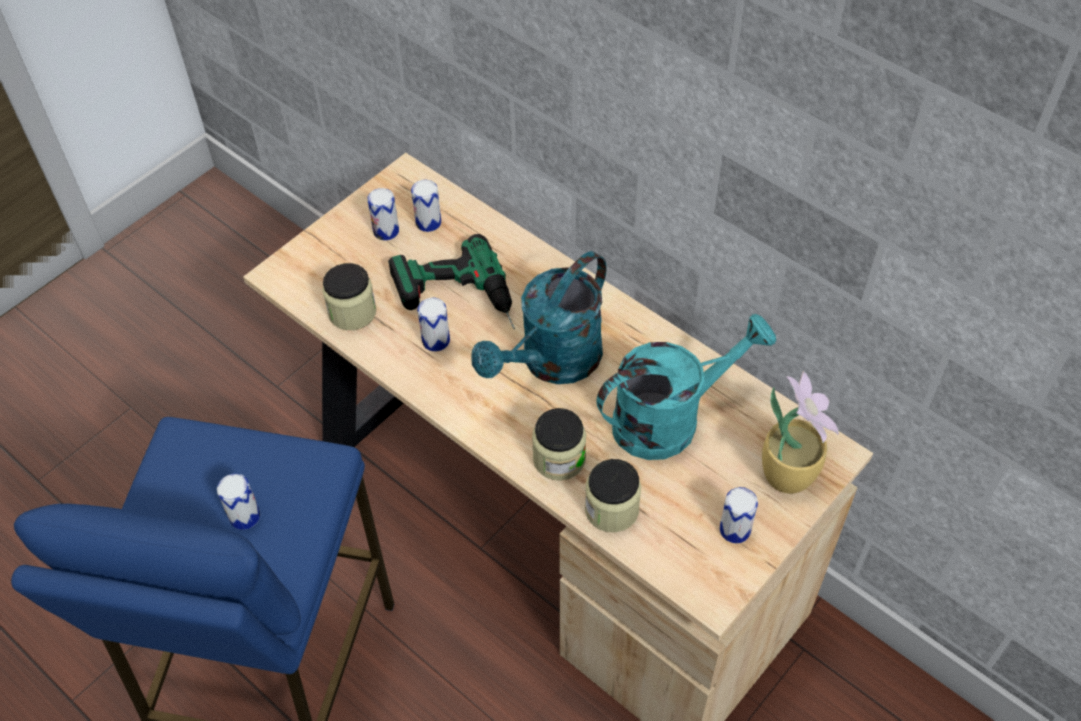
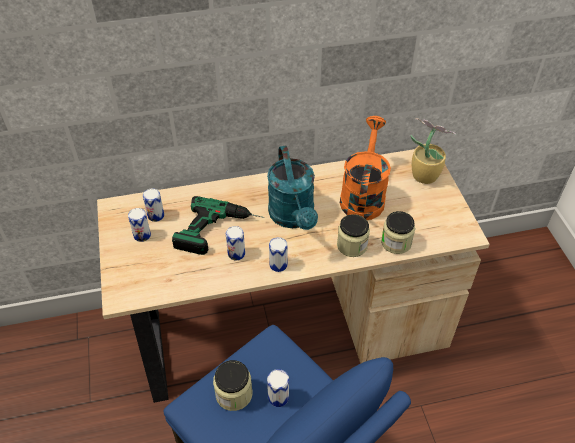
camera: 55 degrees left, 5 degrees down
(352, 312) = (182, 278): jar -> jar (234, 394)
(670, 418) = (363, 195): turquoise watering can -> orange watering can
(735, 529) = (439, 208): can -> can (278, 265)

